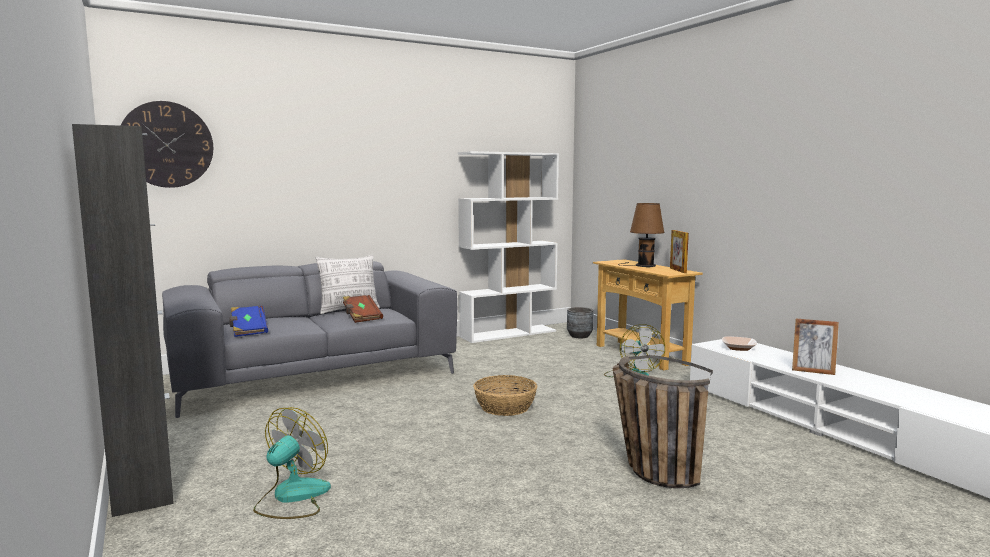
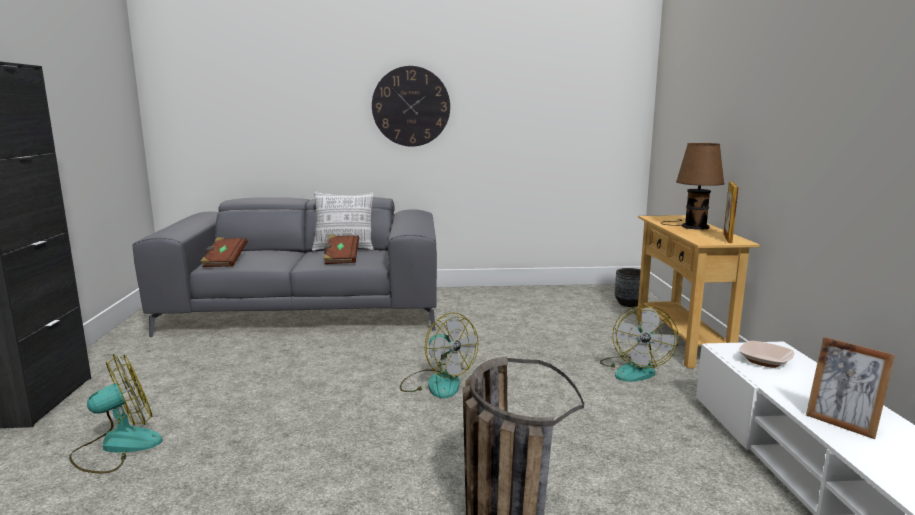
camera: 25 degrees right, 5 degrees up
(167, 144) = (193, 76): wall clock -> wall clock (411, 106)
(248, 330) = (224, 262): blue book -> brown book
(505, 407) = (436, 383): basket -> fan
(508, 334) = (550, 290): white bookcase -> none

